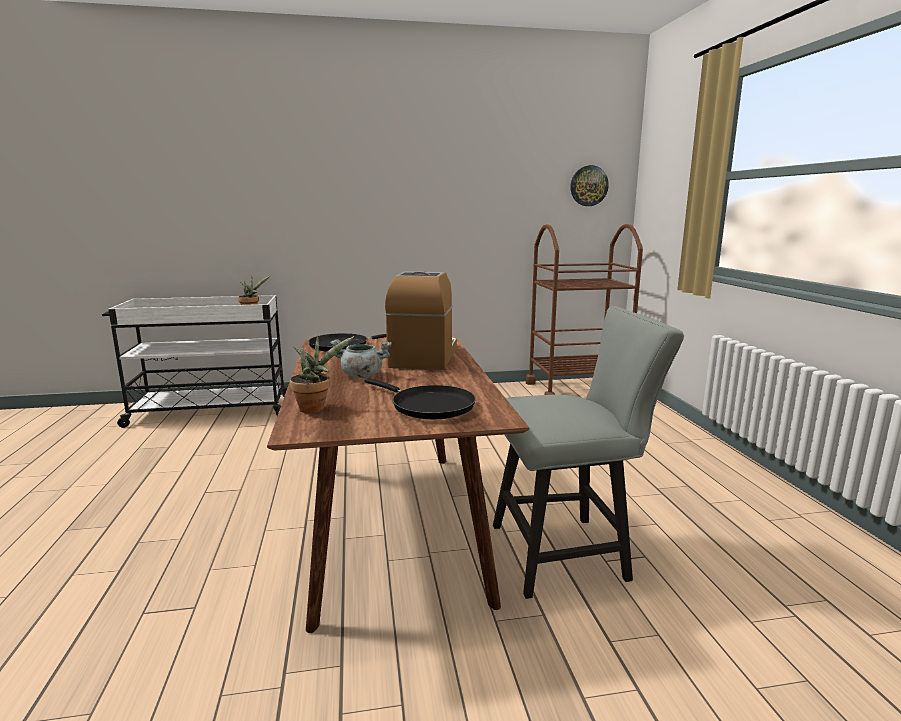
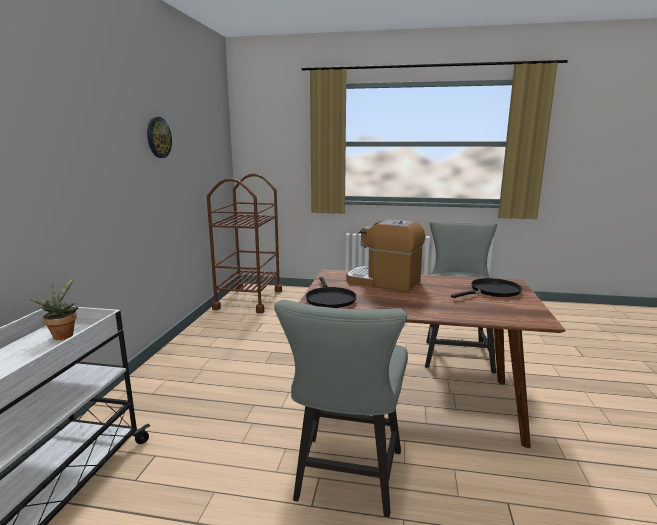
camera: 70 degrees left, 0 degrees up
(236, 502) = (346, 480): none -> grey chair
(315, 408) = (497, 315): potted plant -> none
(361, 376) = (425, 300): grey cooking pot -> none
(588, 186) = (217, 146): wall clock -> wall clock (158, 137)

